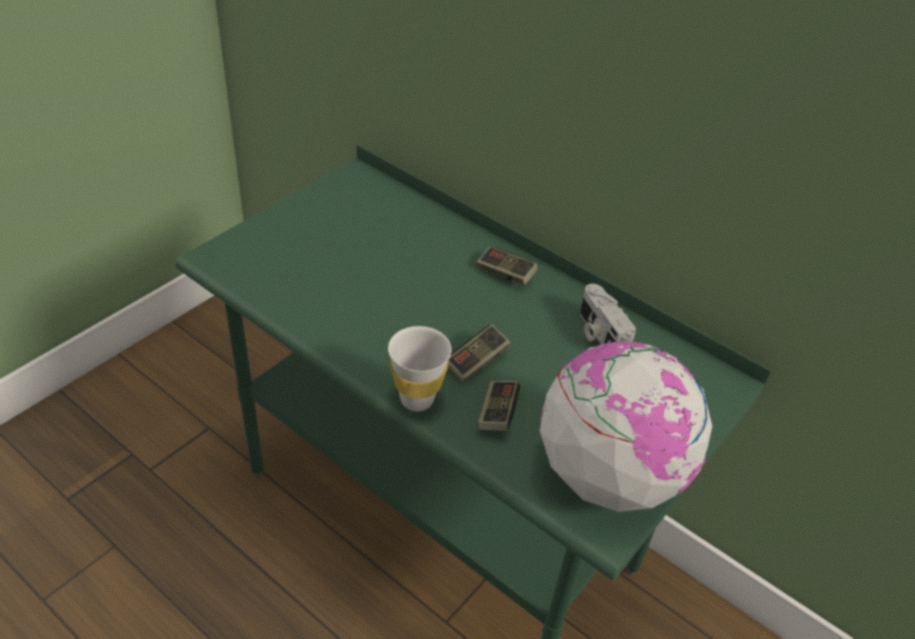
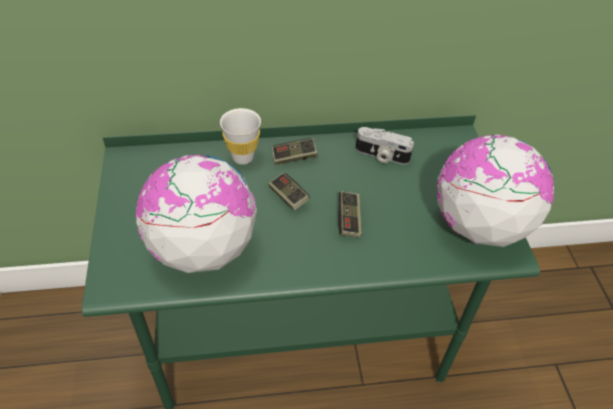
camera: 45 degrees left, 5 degrees up
(317, 284) = (202, 249): none -> globe
(417, 399) = (351, 267): white cup -> white cup (243, 157)
(497, 413) = (396, 239): game controller -> game controller (288, 197)

